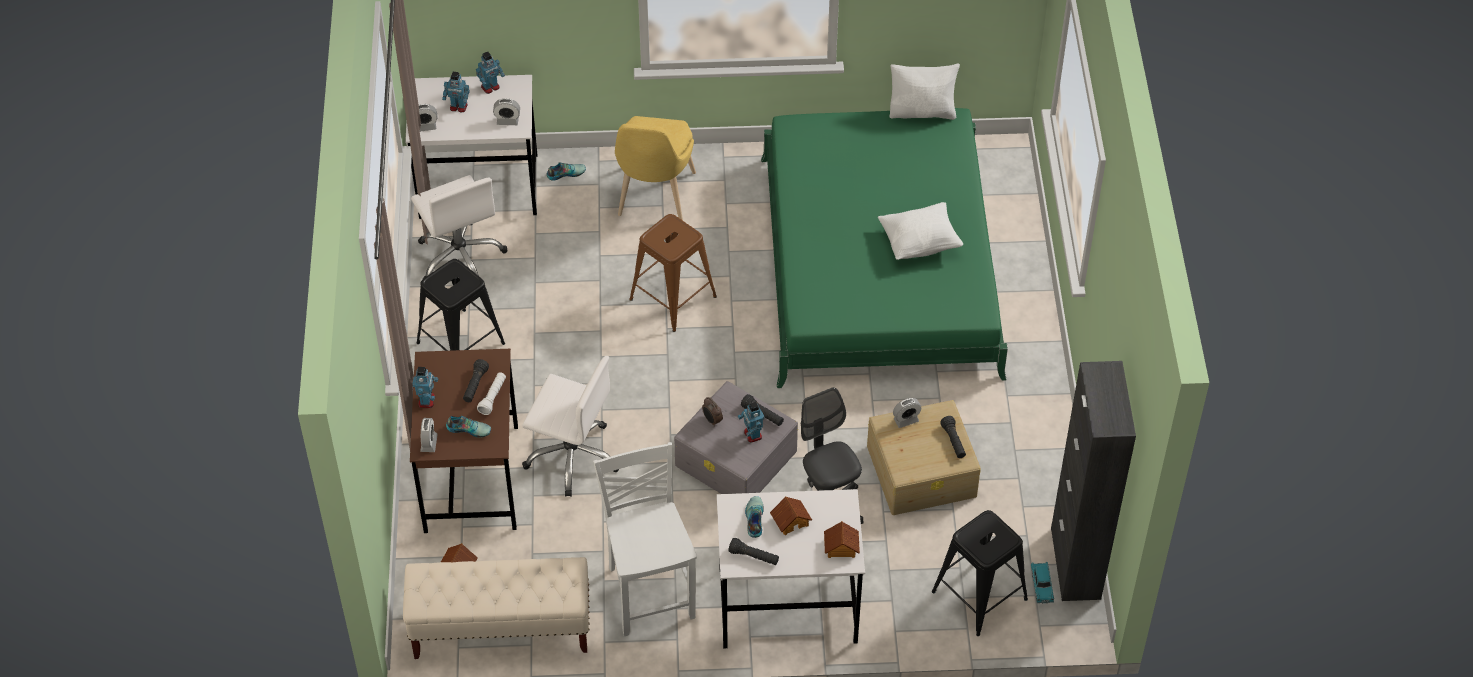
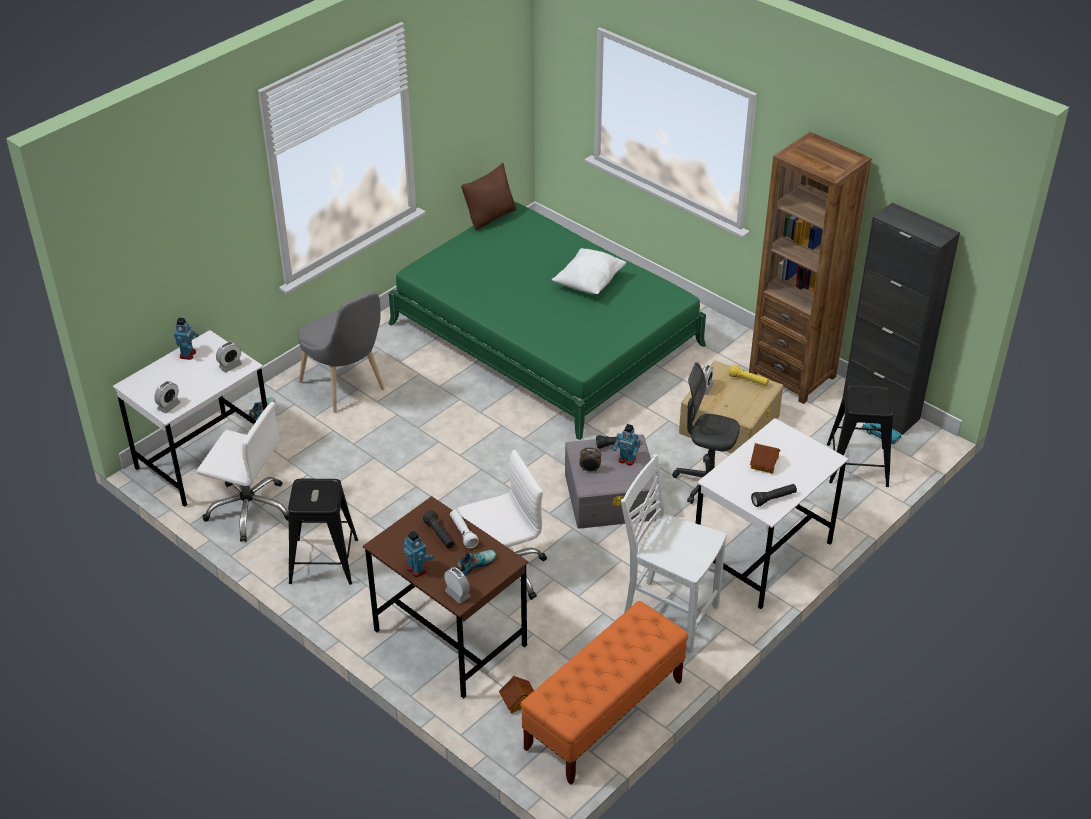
camera: 45 degrees left, 10 degrees down
(458, 107) = (179, 380): toy robot -> none
(501, 629) = (604, 715): beige bench -> orange bench
(654, 199) = (346, 388): yellow chair -> grey chair
(673, 298) = (440, 435): brown stool -> none
(754, 519) = (741, 478): shoe -> none
(841, 547) = (814, 455): toy house -> none
(922, 112) = (490, 217): white pillow -> brown pillow
(953, 442) = (748, 381): black flashlight -> yellow flashlight
(1043, 468) = (792, 375): none -> brown bookcase

